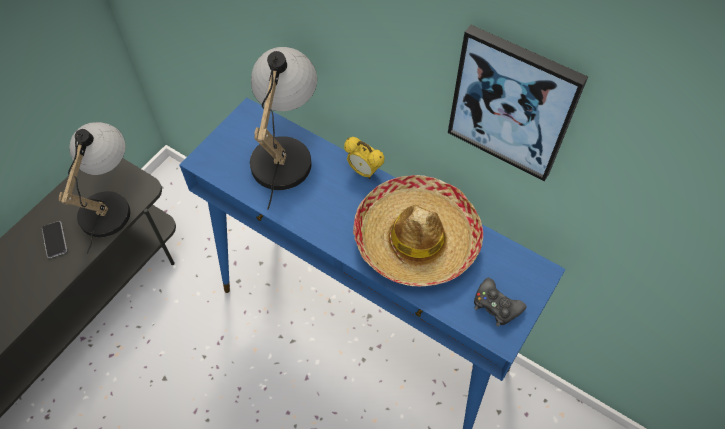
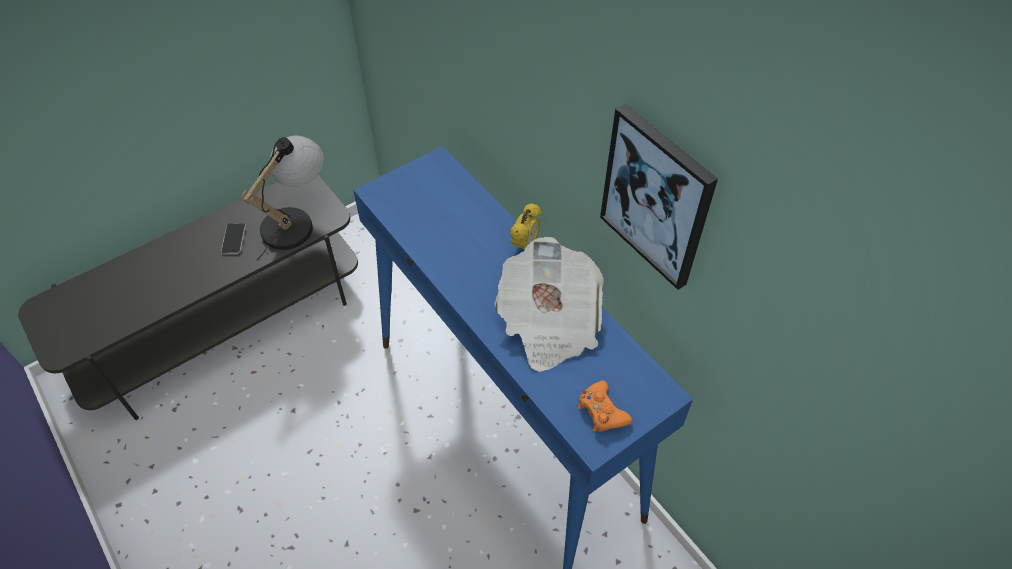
camera: 20 degrees right, 5 degrees down
(285, 151) = (457, 204): table lamp -> none
(364, 172) = (525, 245): alarm clock -> alarm clock turned 120 degrees counterclockwise
(416, 239) = (548, 323): hat -> newspaper
(496, 305) = (601, 411): black game controller -> orange game controller

